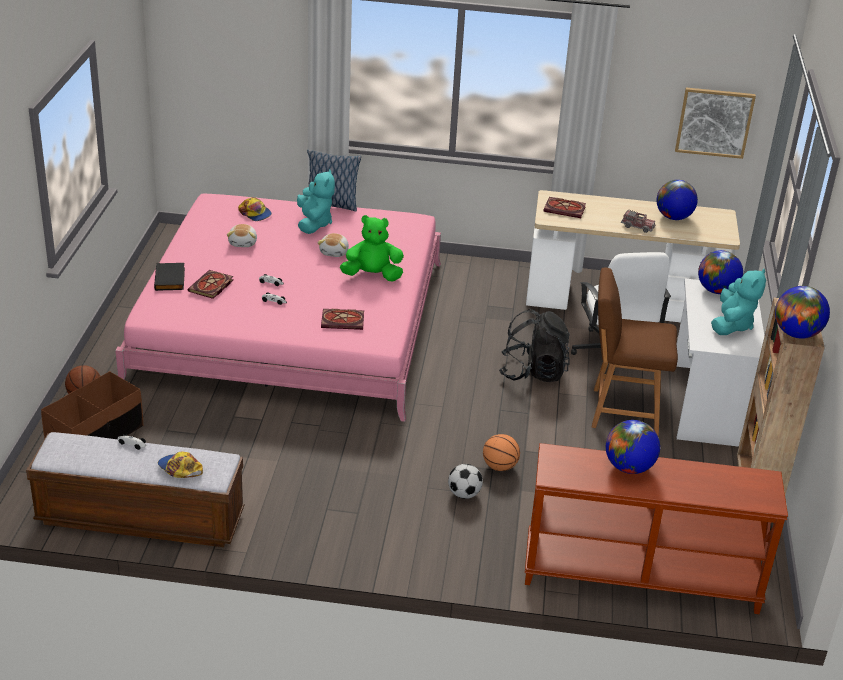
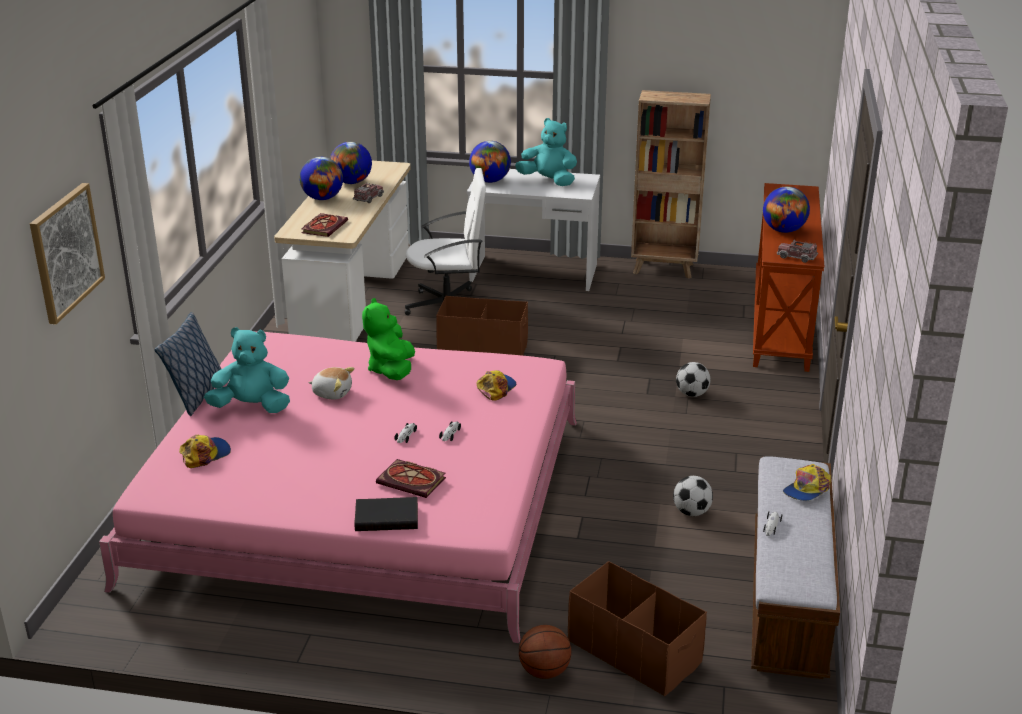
camera: 85 degrees left, 5 degrees down
(243, 243) = (292, 461): plush toy -> none
(264, 477) = (691, 512): none -> football
(344, 321) = (495, 388): book -> cap
(499, 467) = (645, 374): basketball -> none
(533, 372) = (483, 348): black backpack -> brown storage box
(555, 467) = (796, 257): none -> toy truck
(621, 411) = (548, 310): brown chair -> none
(714, 122) = (301, 86): picture -> picture (65, 252)
(796, 334) = (694, 98): globe -> globe (322, 198)

